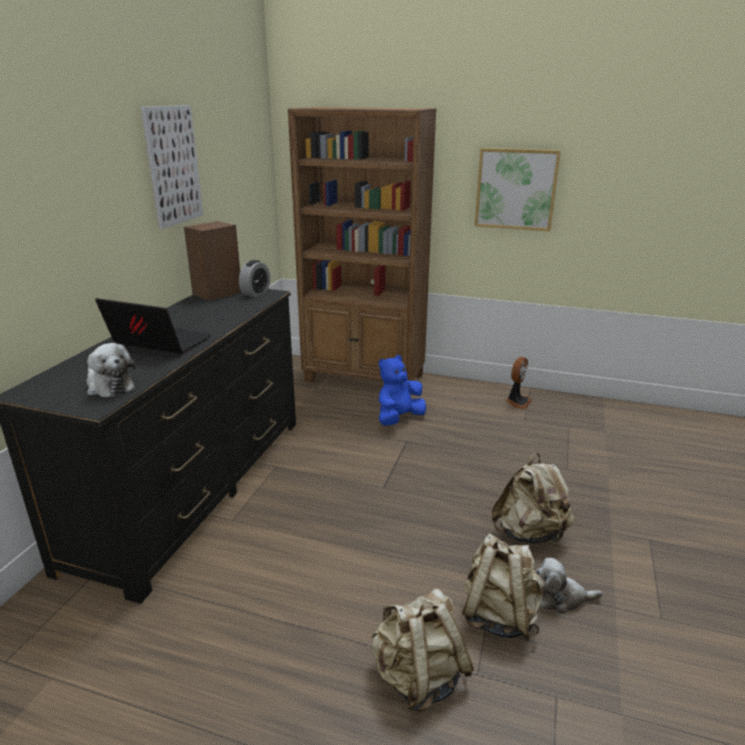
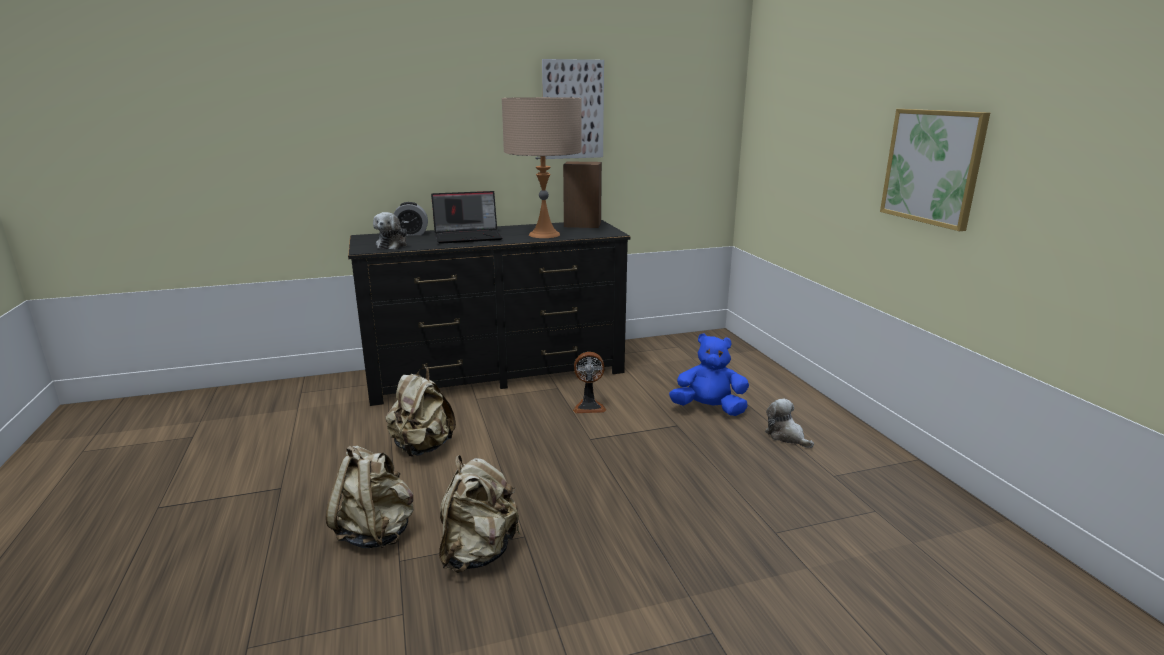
camera: 55 degrees right, 5 degrees down
(157, 343) = (469, 236): laptop -> laptop turned 90 degrees clockwise
(222, 314) = (544, 234): none -> beige table lamp
(255, 293) = (604, 230): alarm clock -> alarm clock (411, 234)
(365, 378) = (749, 370): brown bookcase -> none
(517, 401) = (866, 460): fan -> fan (589, 406)
(530, 533) = (617, 538): beige backpack -> beige backpack (422, 448)
(561, 598) = (536, 585): plush toy -> plush toy (786, 436)

